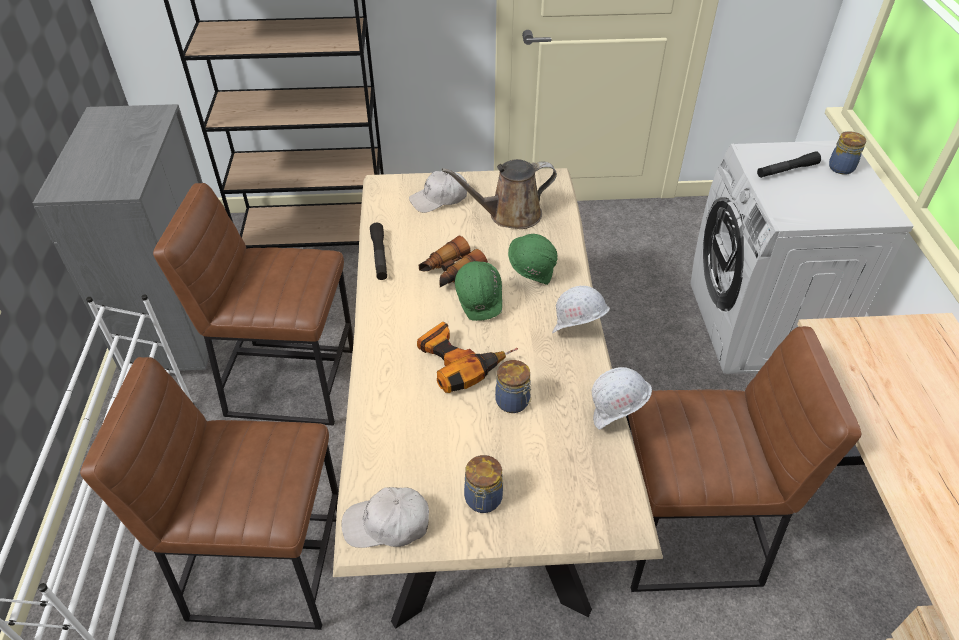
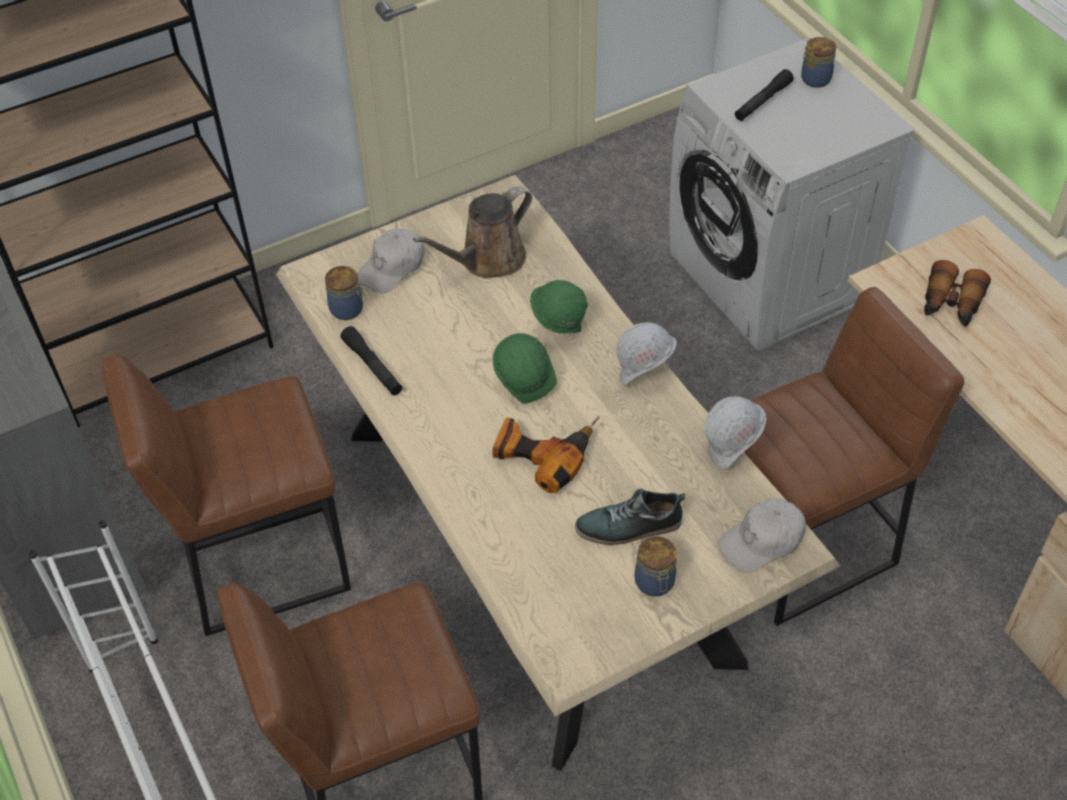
camera: 25 degrees left, 5 degrees up
(387, 524) = (580, 645): white cap -> white cap (762, 541)
(451, 272) = (467, 355): binoculars -> binoculars (951, 304)
(491, 444) = (629, 527): none -> shoe
(513, 402) = (624, 475): jar -> jar (348, 309)

